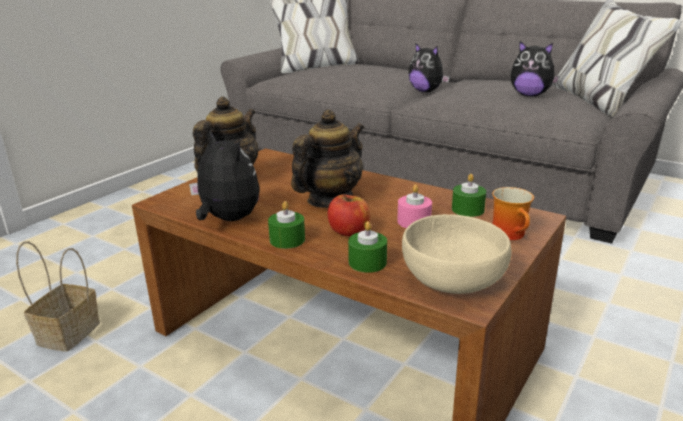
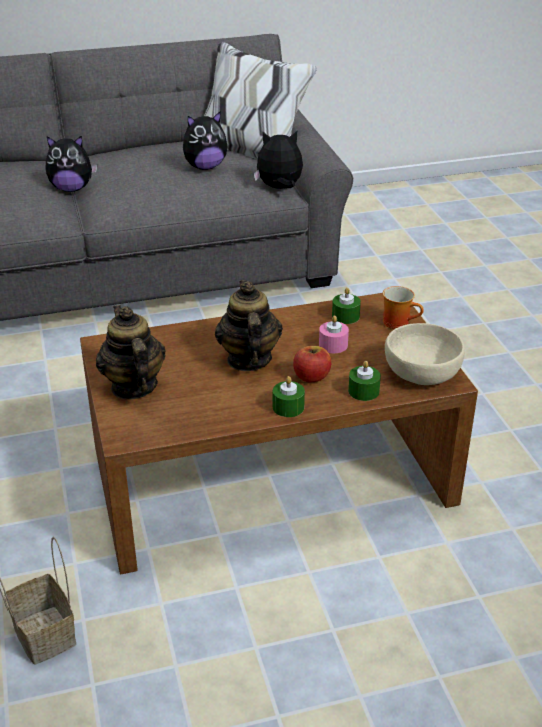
camera: 50 degrees left, 10 degrees up
(227, 219) = (214, 419): plush toy -> plush toy (279, 188)

